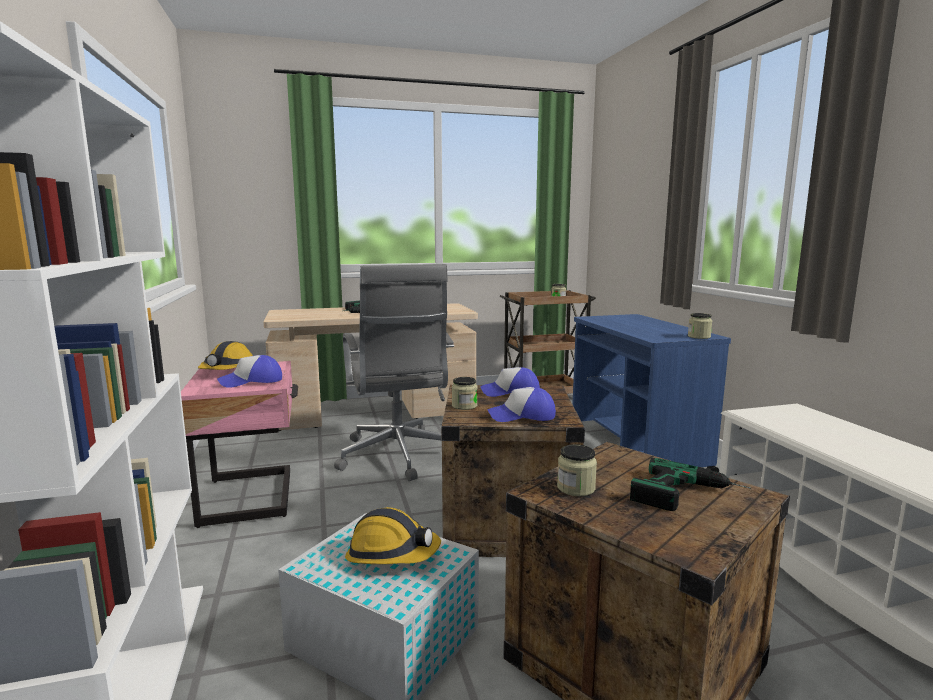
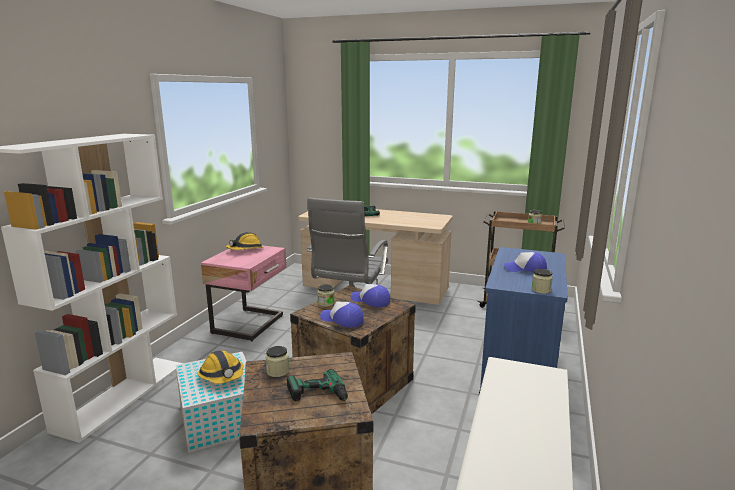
camera: 35 degrees right, 5 degrees up
(252, 381) = (243, 260): cap -> cap (525, 269)

